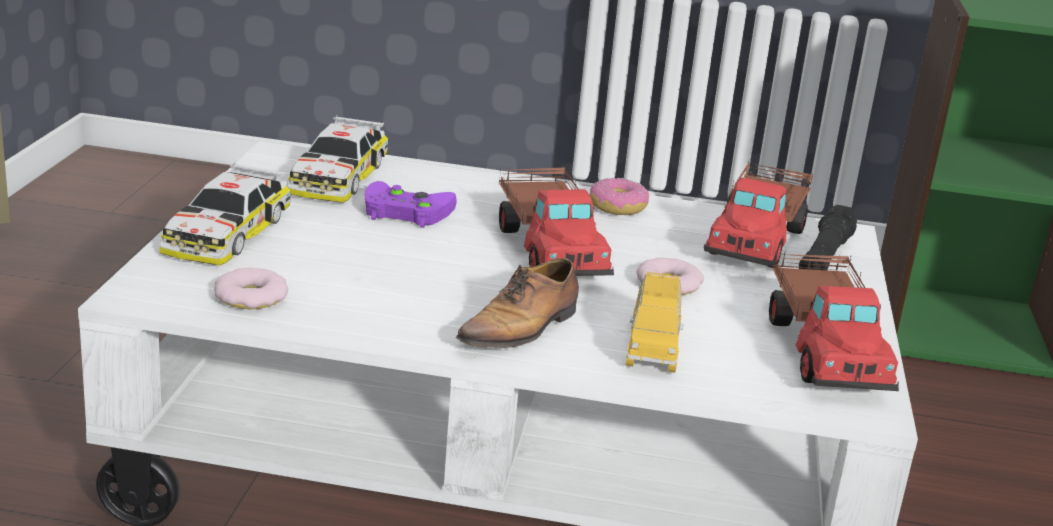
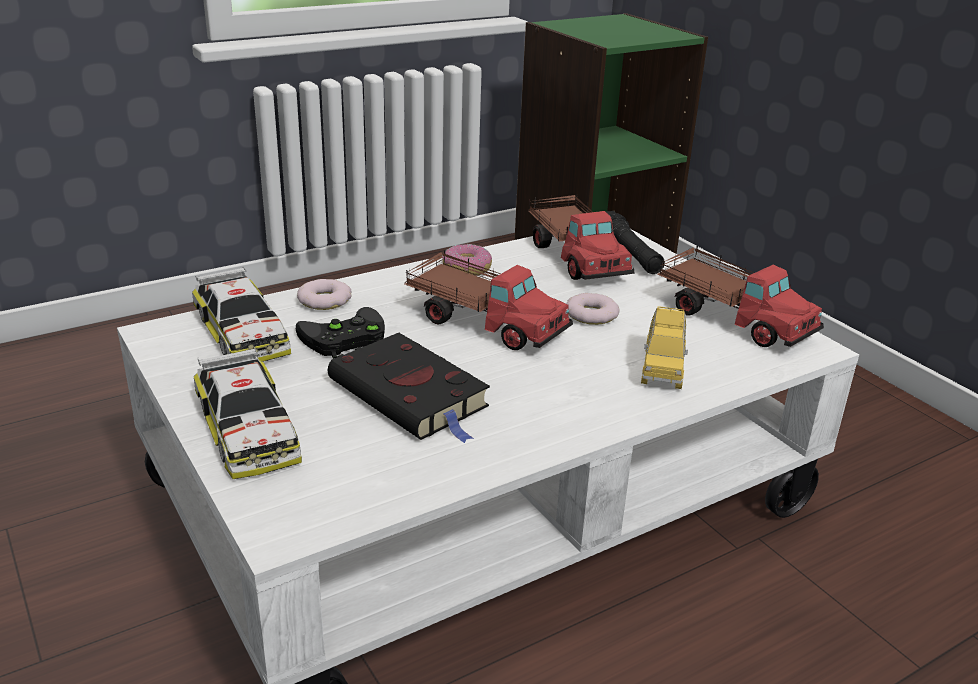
camera: 40 degrees left, 5 degrees up
(251, 296) = (371, 476): donut -> donut (325, 300)
(382, 266) = (412, 396): none -> black book
(403, 211) = (342, 339): purple game controller -> black game controller
(521, 328) = (577, 396): shoe -> none
(652, 347) = (662, 367): yellow toy car -> yellow toy car turned 45 degrees clockwise

